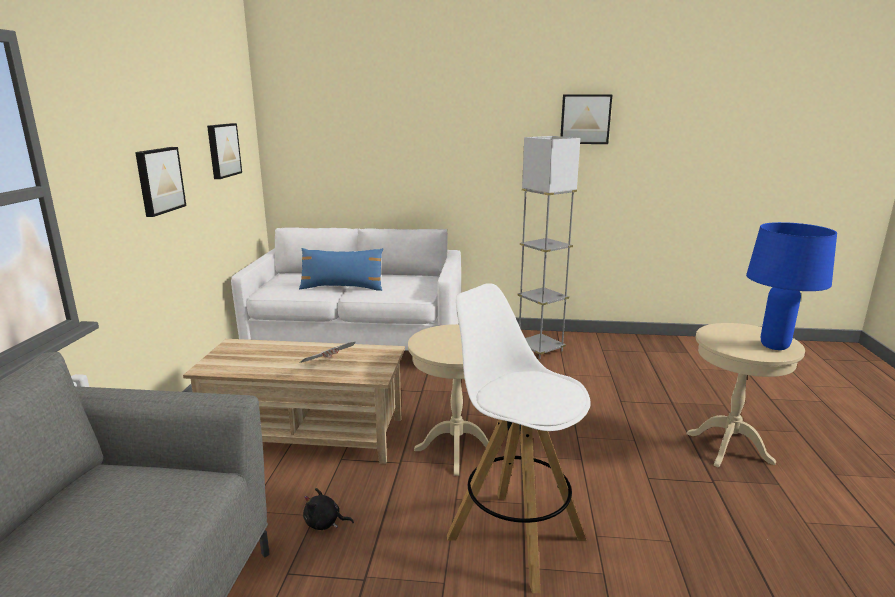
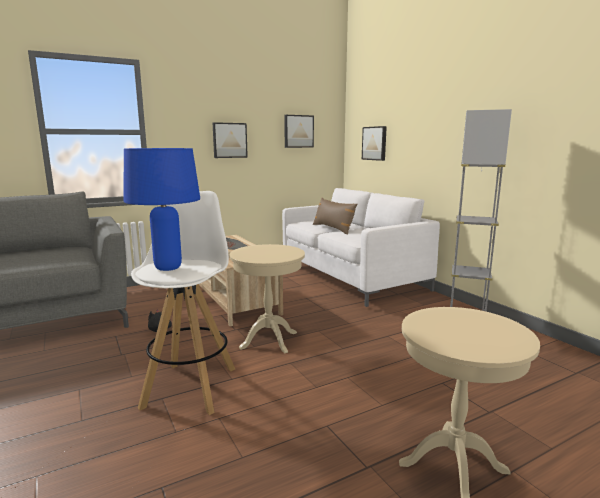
camera: 55 degrees right, 5 degrees down
(342, 288) = (333, 229): blue pillow -> brown pillow
(585, 119) = (562, 94): picture -> picture (375, 143)
(773, 346) = (476, 343): blue table lamp -> blue table lamp (168, 268)

